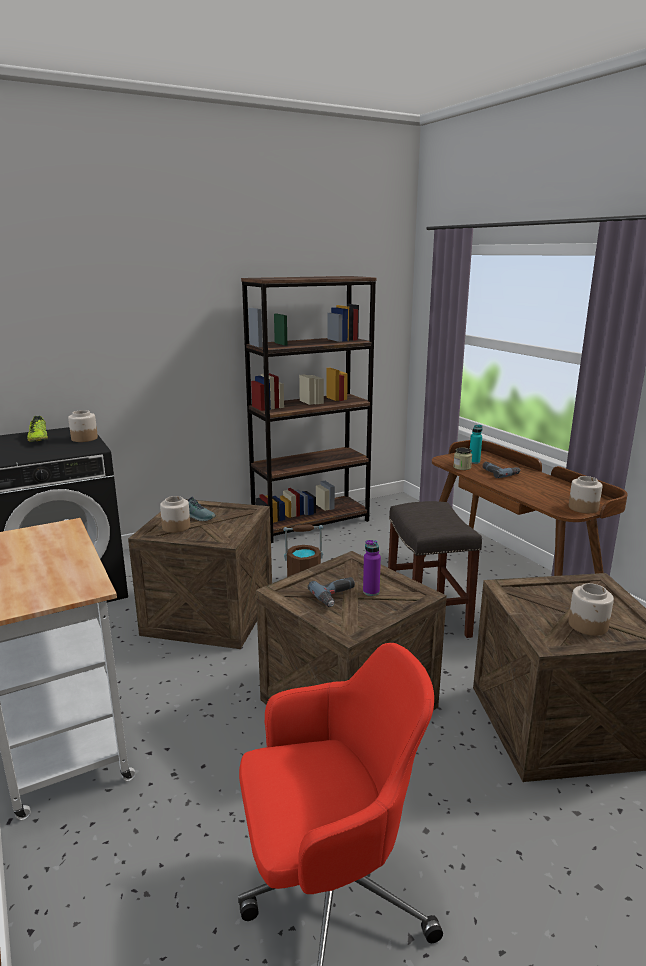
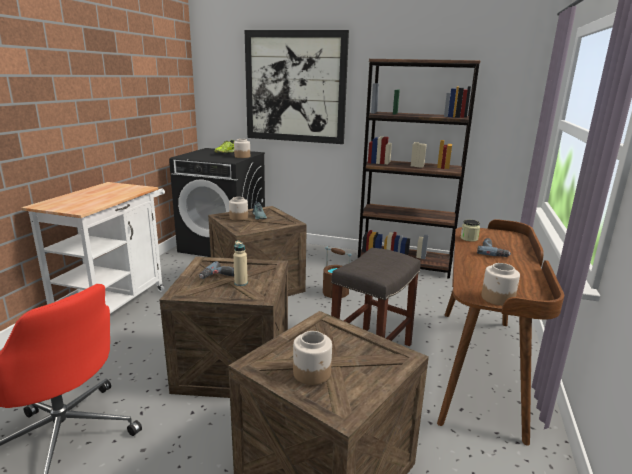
camera: 45 degrees right, 0 degrees up
(127, 321) = (295, 87): none -> picture
(371, 591) = (241, 283): purple bottle -> beige bottle
(474, 462) = (492, 239): turquoise bottle -> none

